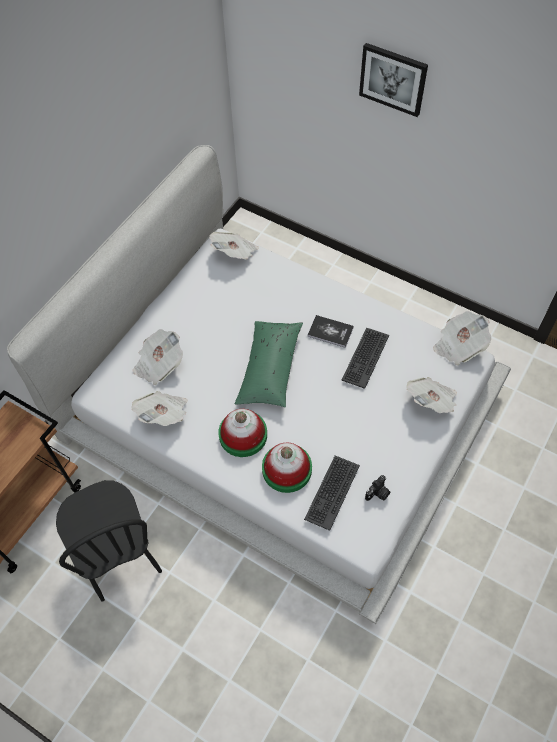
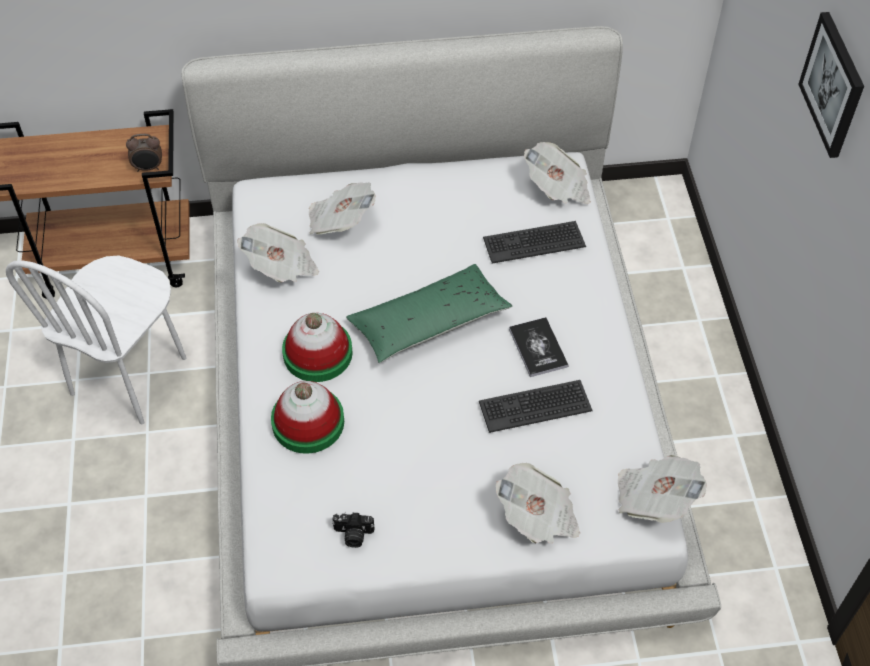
camera: 50 degrees right, 5 degrees down
(32, 434) = (148, 168): none -> alarm clock
(120, 558) = (129, 376): black chair -> white chair
(331, 492) = (314, 484): keyboard -> keyboard (534, 242)

